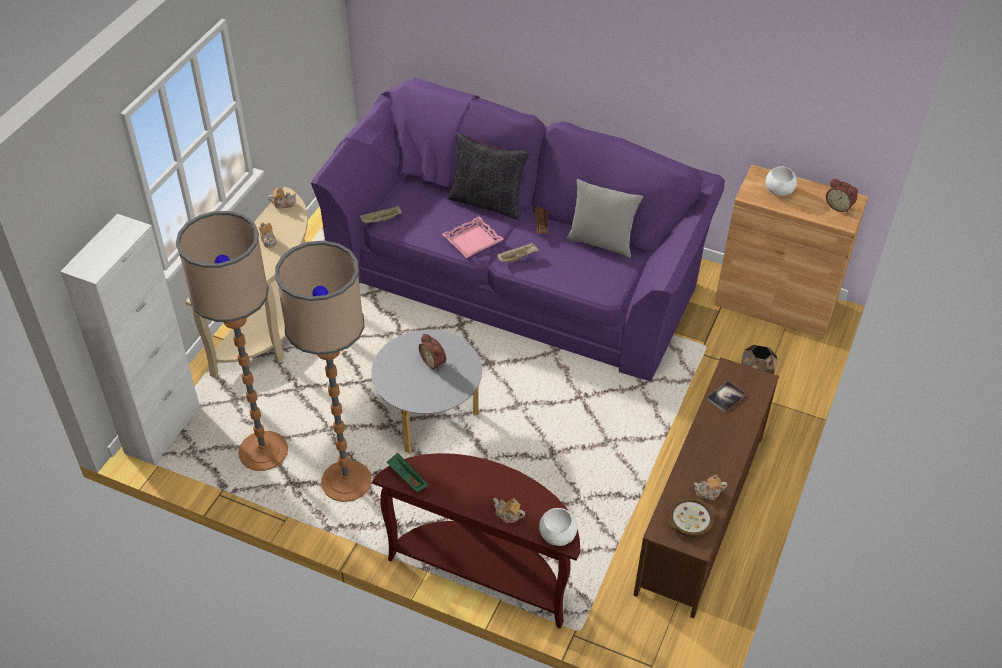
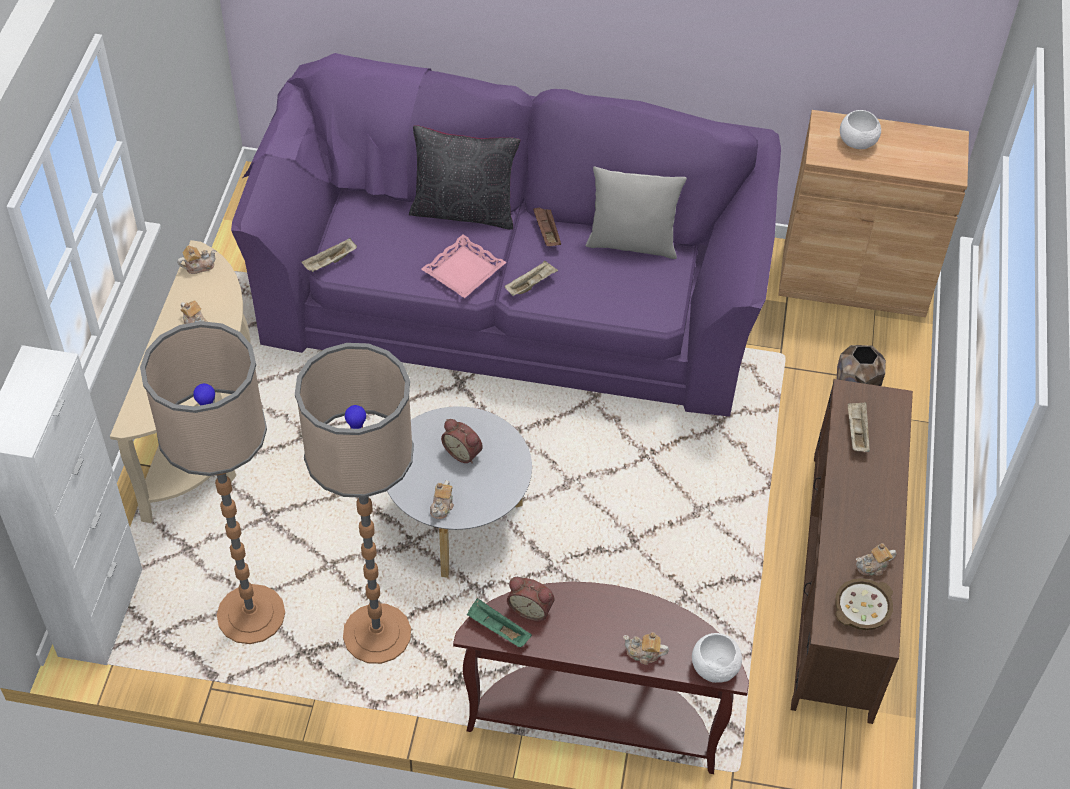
camera: 15 degrees left, 5 degrees up
(406, 395) = (442, 506): none -> teapot
(726, 397) = (856, 432): book -> beige tray
(839, 206) = (937, 151): alarm clock -> alarm clock (531, 608)

